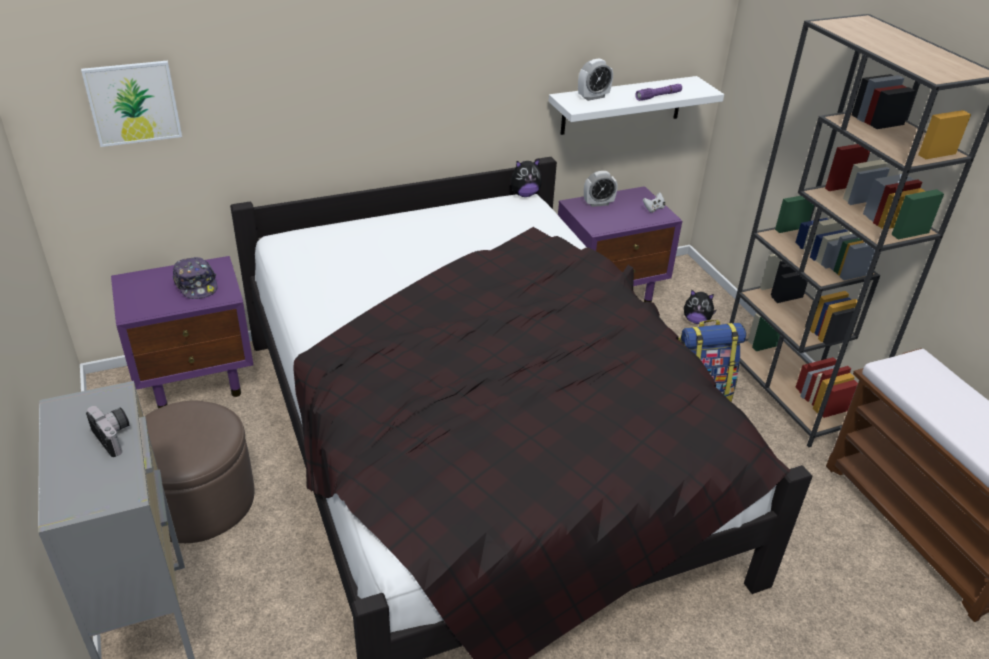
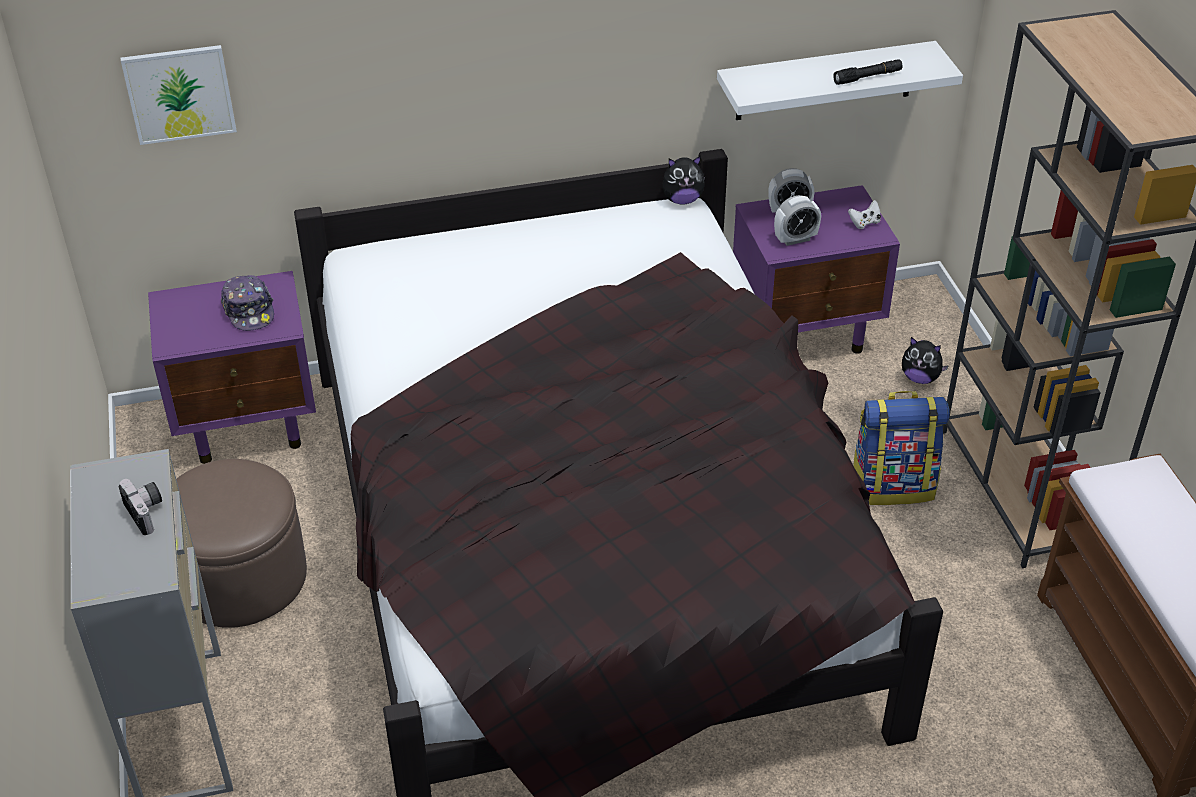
camera: 10 degrees right, 5 degrees up
(593, 97) = (776, 76): alarm clock -> alarm clock (795, 239)
(658, 96) = (867, 77): purple flashlight -> black flashlight

